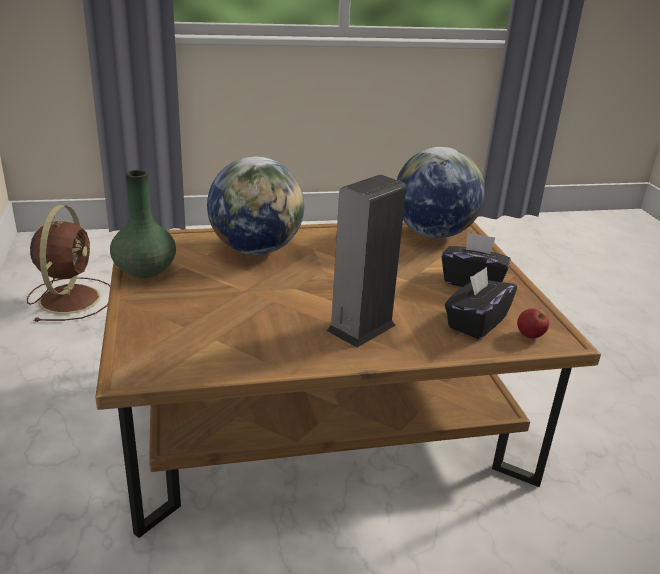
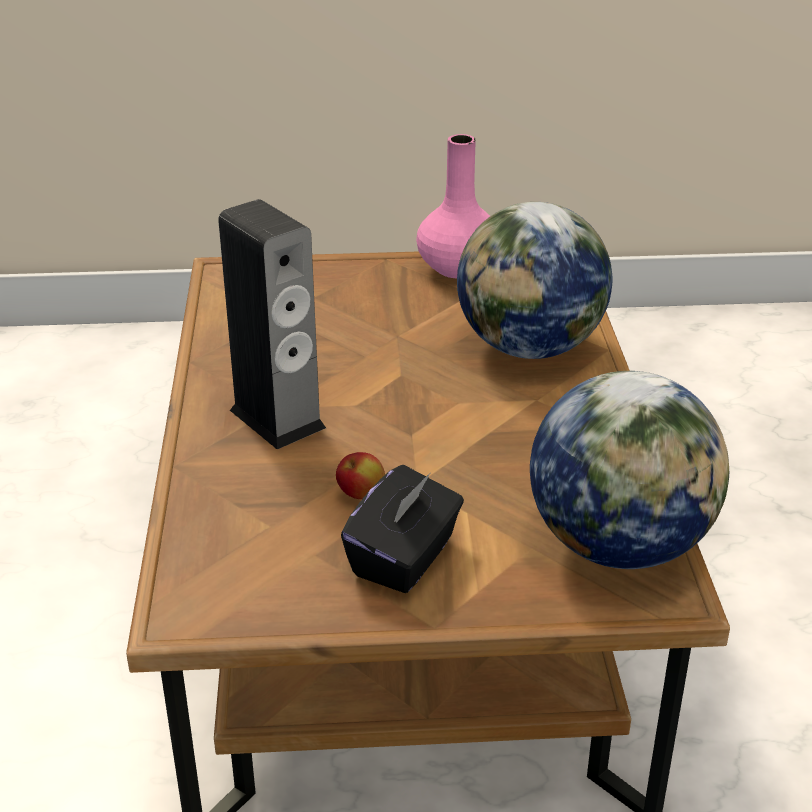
camera: 100 degrees right, 5 degrees up
(70, 298) = (716, 364): brown fan -> none
(145, 270) = (457, 268): green vase -> pink vase
(476, 322) = (263, 530): black tissue box -> none
(530, 336) = (207, 582): apple -> apple (361, 494)

